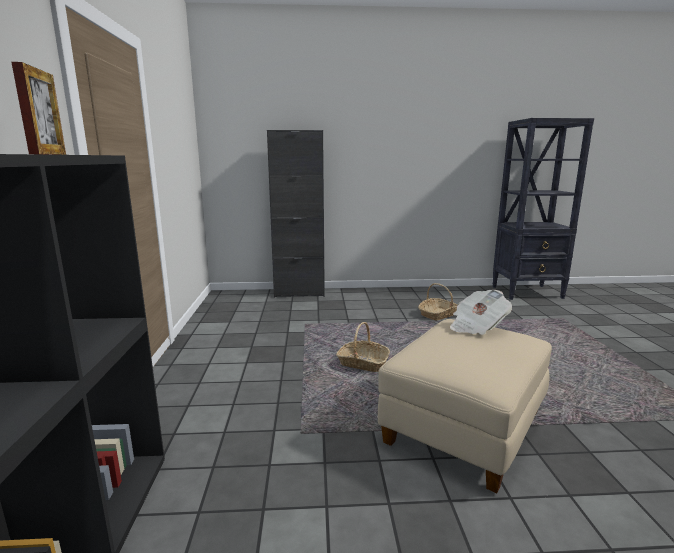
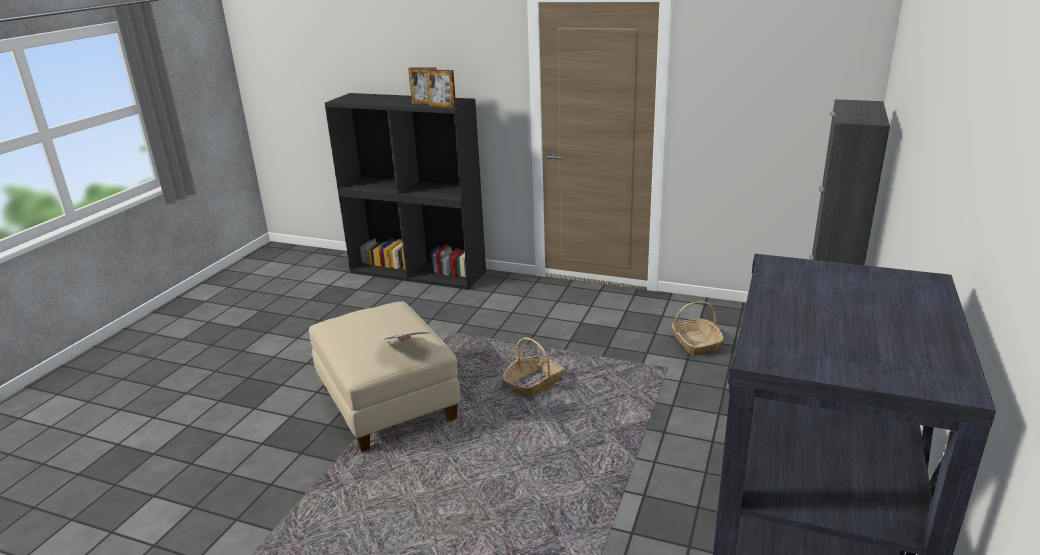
camera: 115 degrees right, 10 degrees up
(94, 154) = (442, 106): none -> picture frame
(438, 314) = (655, 505): basket -> basket (695, 343)

